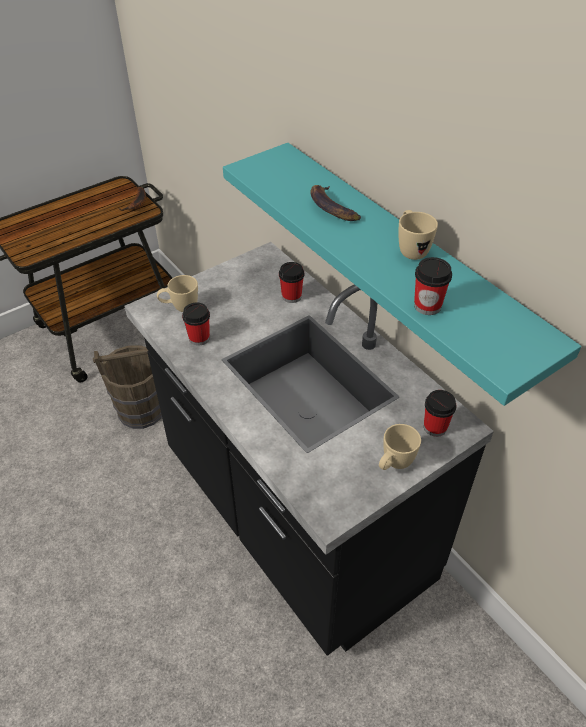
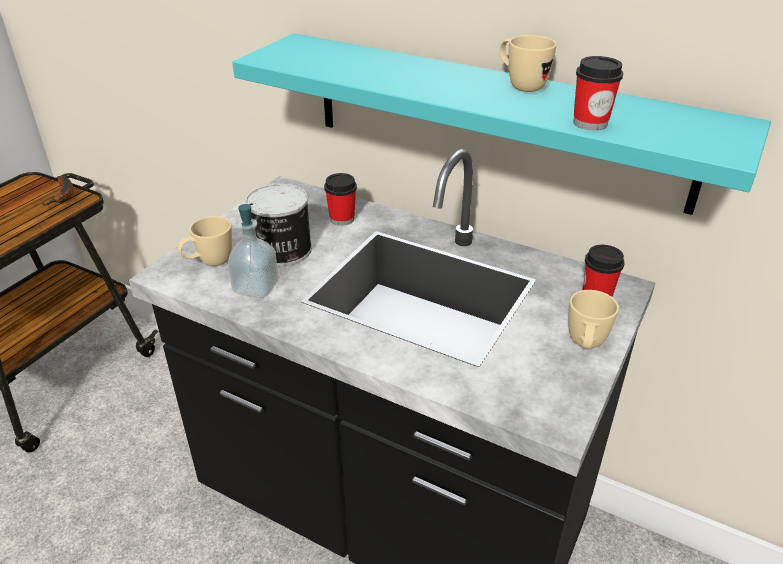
camera: 25 degrees left, 10 degrees down
(141, 410) = (134, 458): brown bucket -> none
(199, 338) = (256, 287): cup -> soap dispenser
(233, 312) = (281, 250): none -> can
(331, 208) = (398, 71): banana -> none

